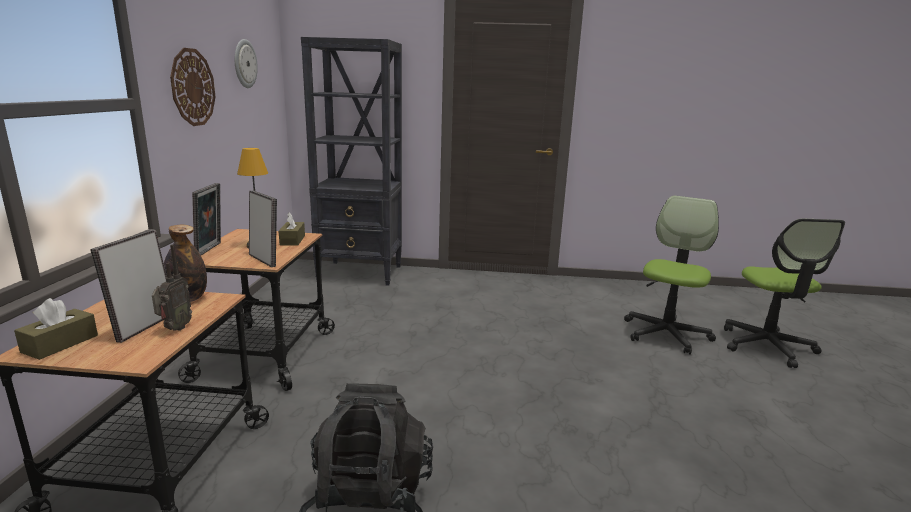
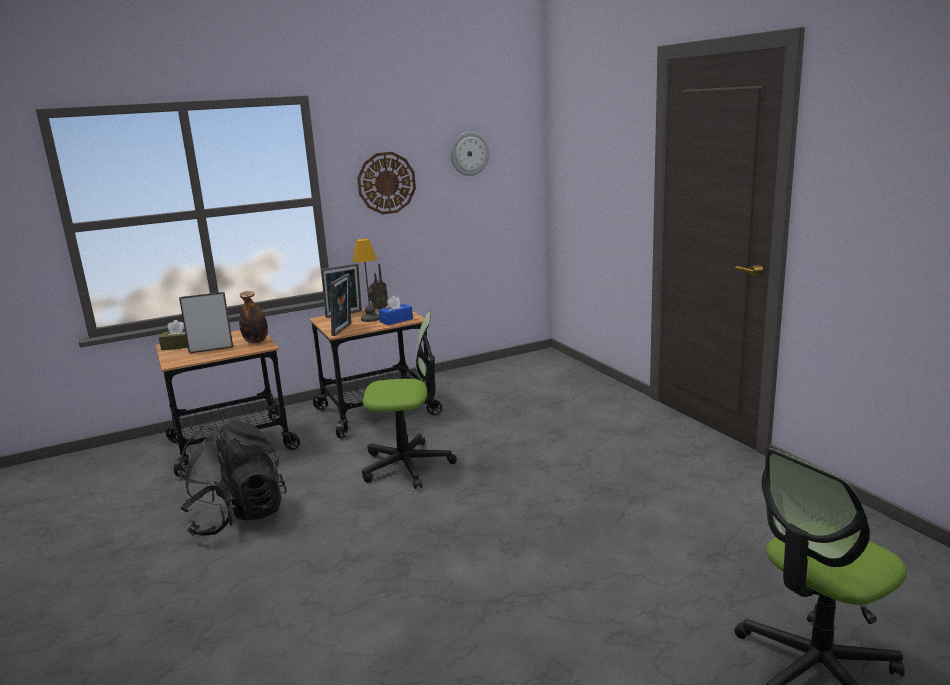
camera: 60 degrees right, 0 degrees up
(174, 329) = (214, 354): radio -> radio (378, 309)
(292, 240) = (396, 320): brown tissue box -> blue tissue box
(361, 273) = (568, 377): black bookcase -> none
(666, 334) = (708, 572): office chair -> office chair (407, 465)

